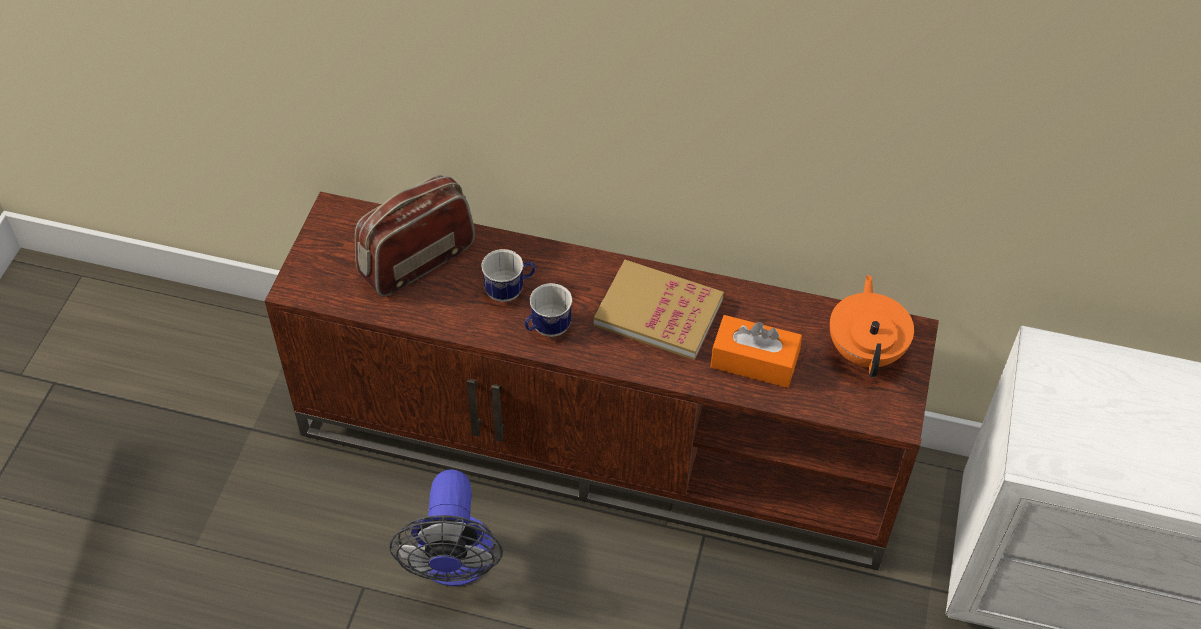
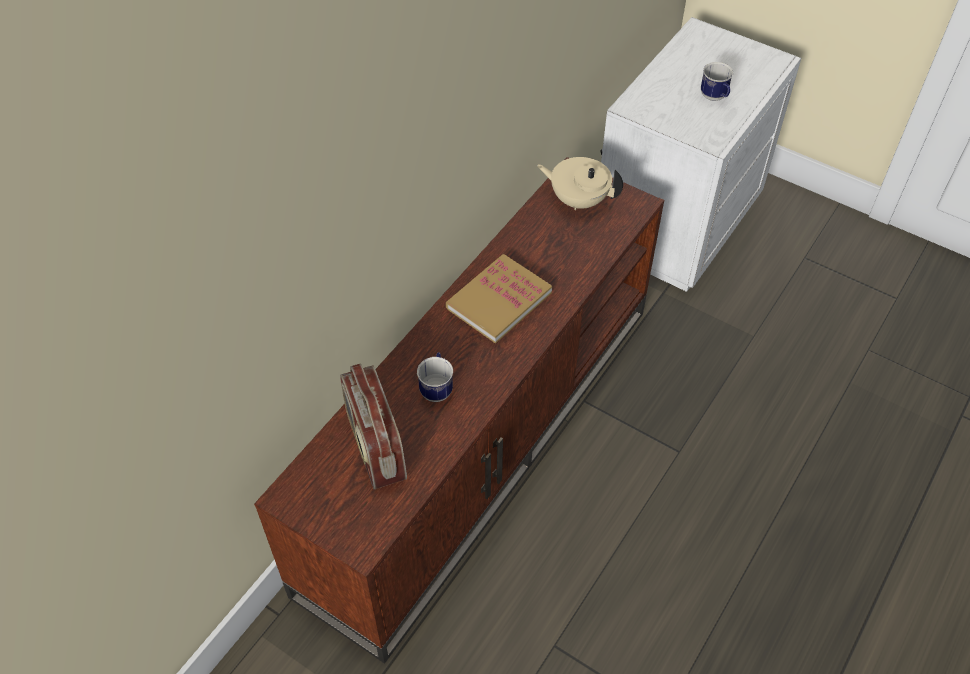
camera: 70 degrees left, 0 degrees up
(454, 564) = (555, 571): fan -> none
(546, 329) = (486, 374): mug -> mug (715, 98)
(754, 361) = (565, 260): orange tissue box -> none
(866, 350) = (578, 200): orange teapot -> beige teapot

